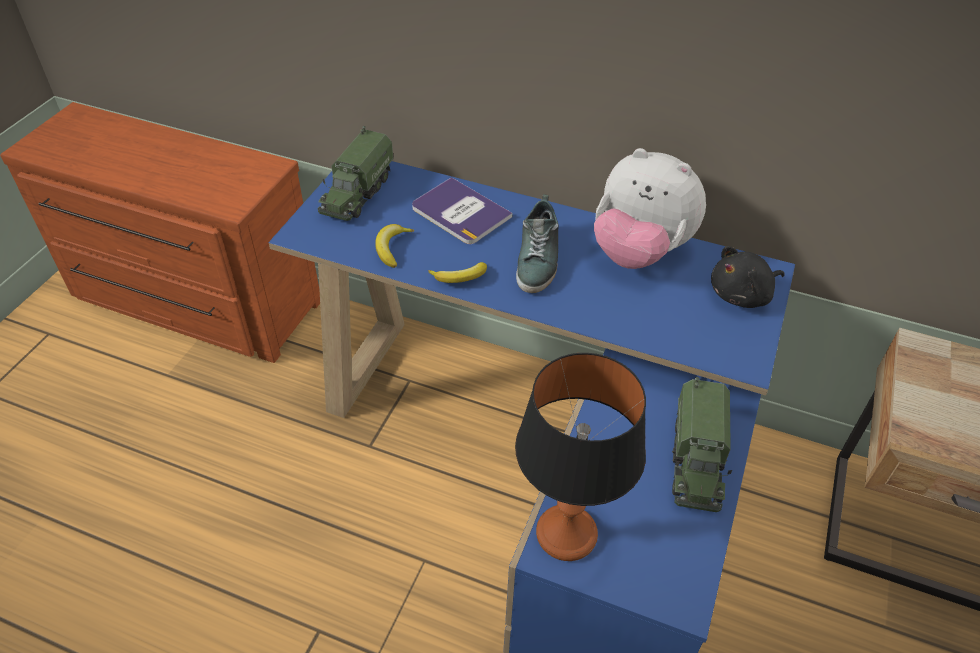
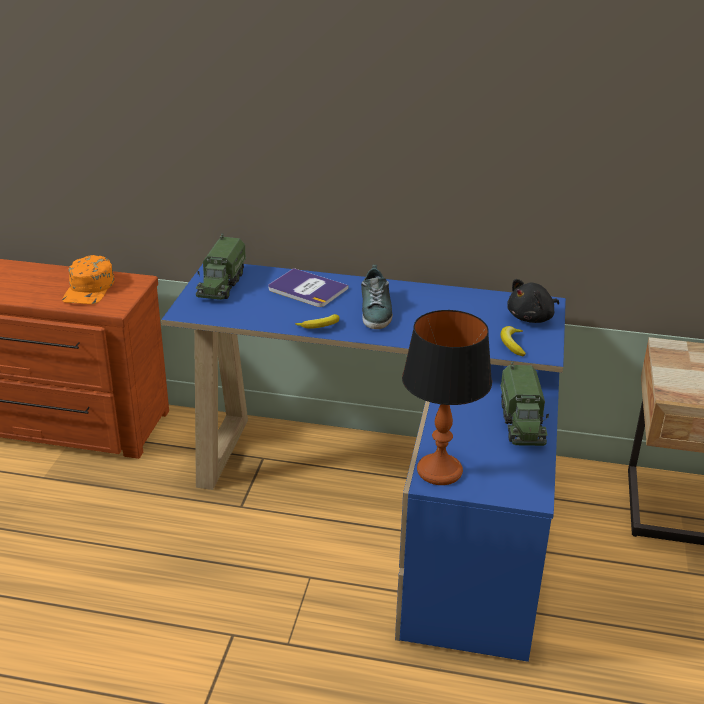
camera: 10 degrees left, 15 degrees down
(213, 173) = (89, 289): none -> orange cap
(392, 248) = (261, 314): banana -> banana (512, 344)
(639, 252) = (450, 301): plush toy -> none

